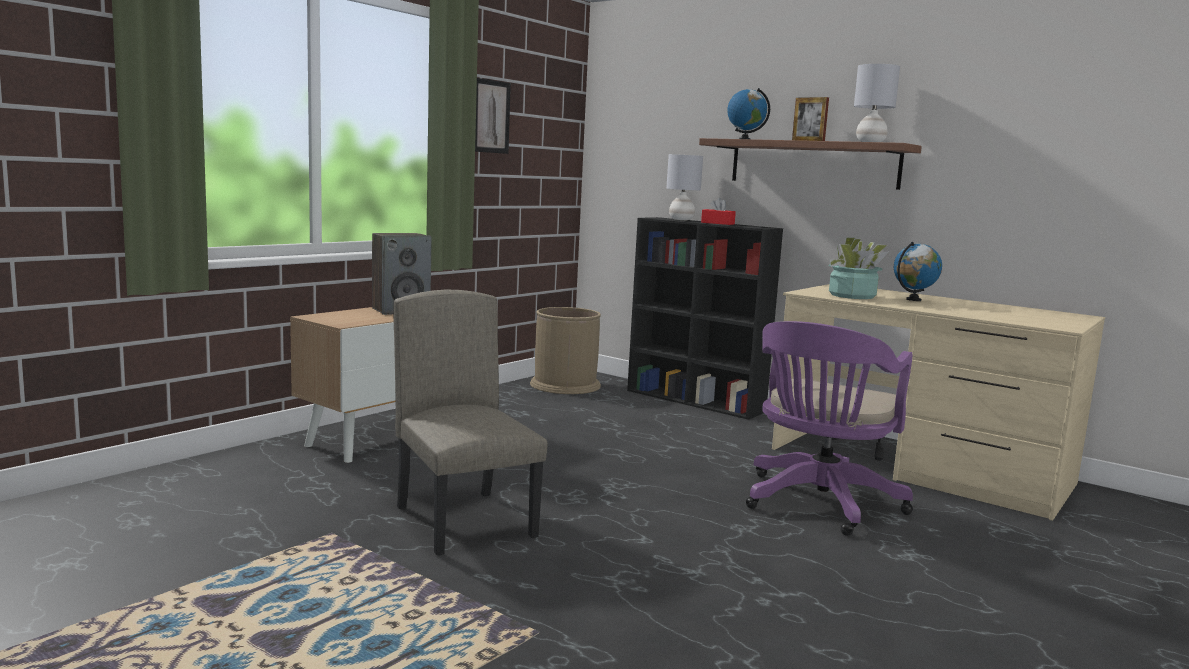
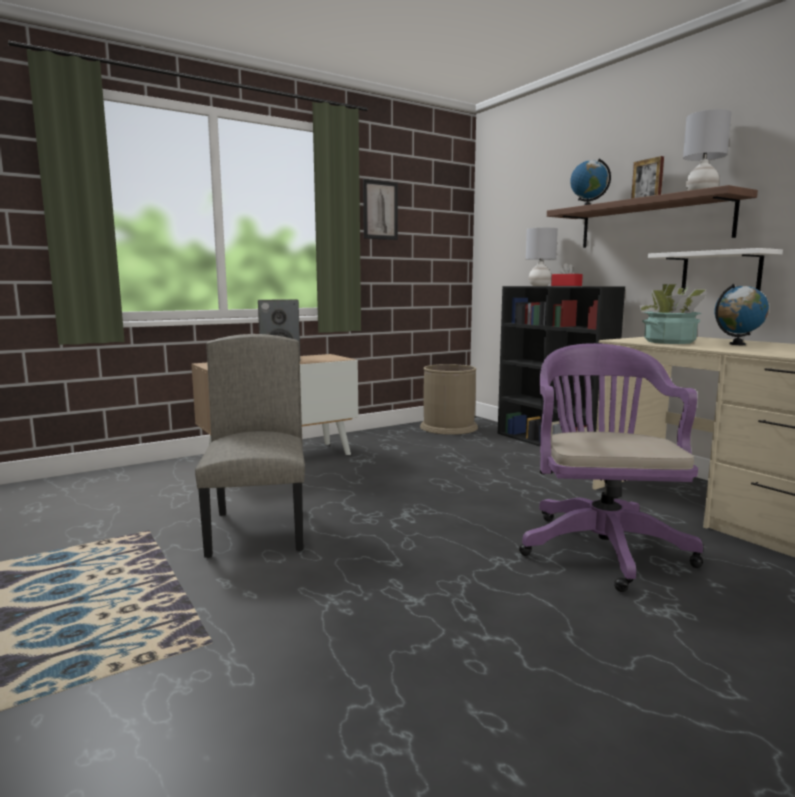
camera: 20 degrees right, 0 degrees up
(818, 504) = (601, 545): purple office chair -> purple office chair turned 135 degrees clockwise
(884, 224) = (720, 273): none -> white shelf

